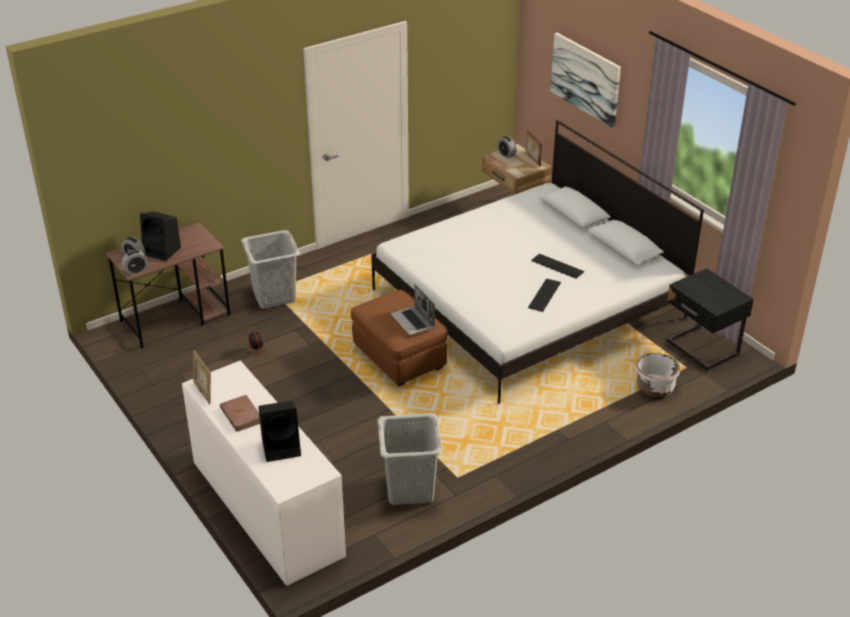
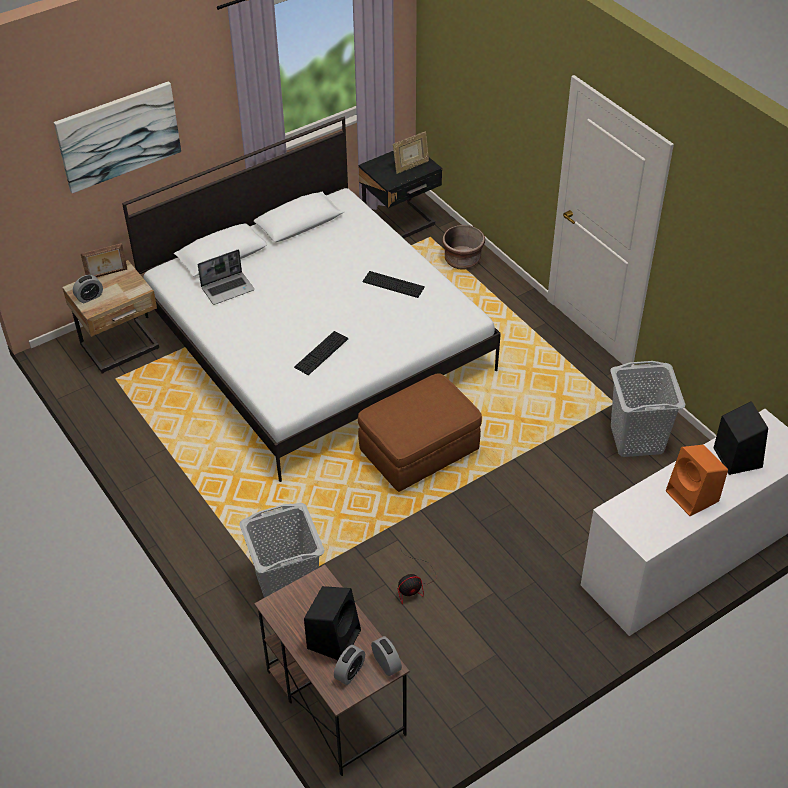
camera: 90 degrees left, 10 degrees up
(203, 392) = (660, 536): picture frame -> picture frame (411, 167)
(241, 415) = (693, 497): brown book -> orange speaker
(413, 321) = (432, 397): laptop -> laptop (228, 288)
(557, 266) = (337, 272): keyboard -> keyboard (321, 353)
(654, 388) = (462, 260): white planter -> brown planter

